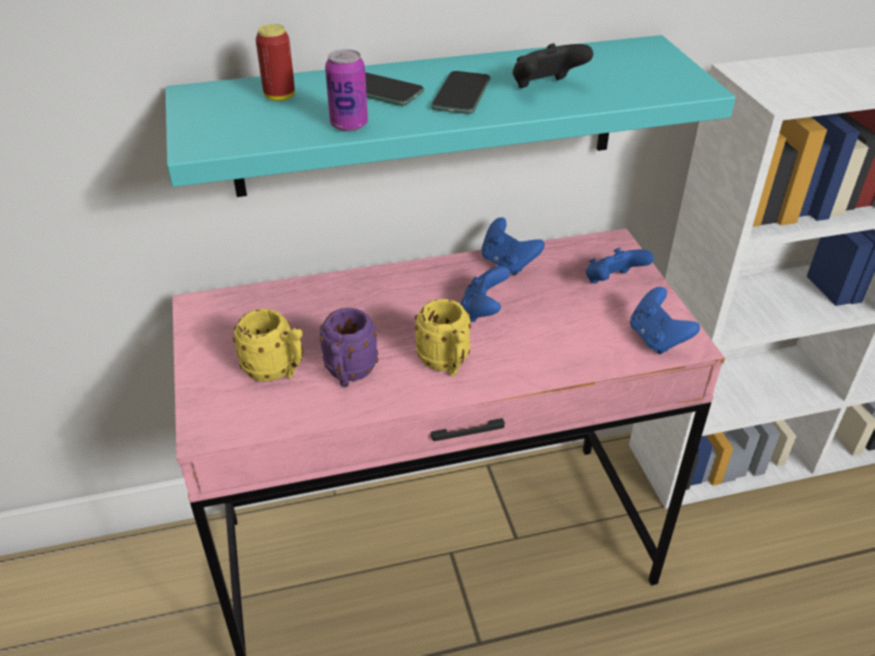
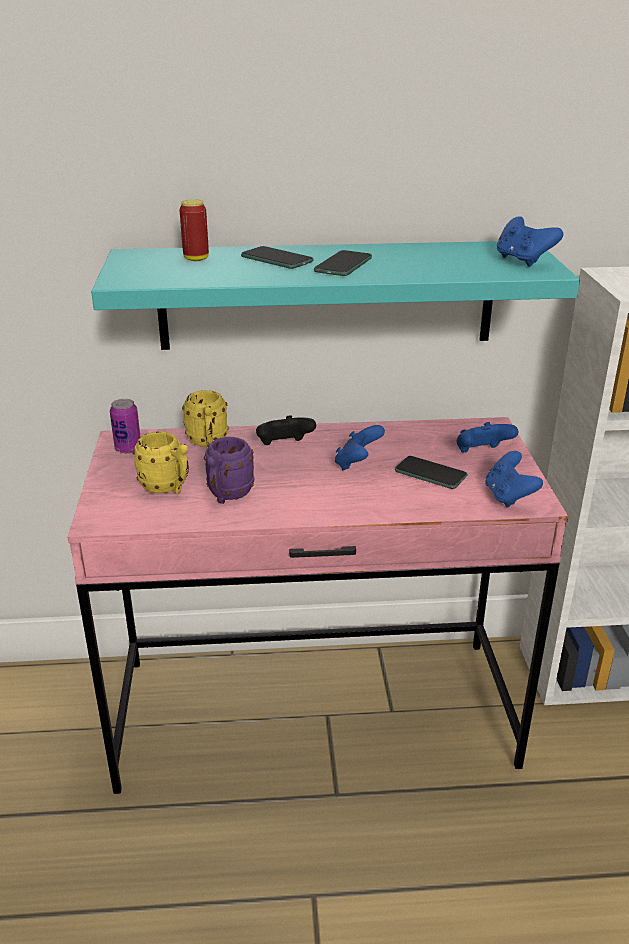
camera: 10 degrees right, 10 degrees down
(349, 125) = (242, 277): can -> can (128, 448)
(446, 364) = (313, 496): yellow mug -> yellow mug (208, 443)
(508, 263) = (391, 433): blue game controller -> blue game controller (523, 260)
(545, 88) = (416, 265): black game controller -> black game controller (284, 446)
(566, 316) = (430, 474): none -> phone

